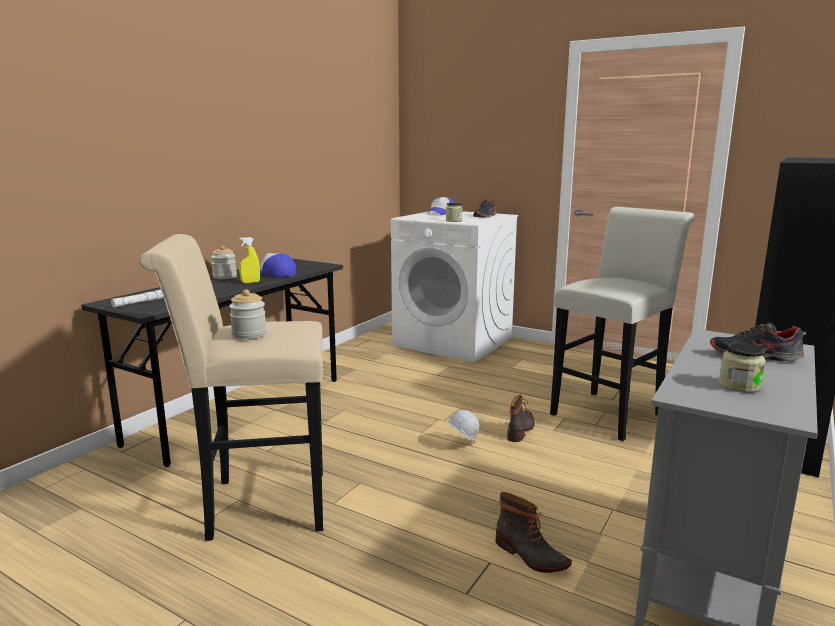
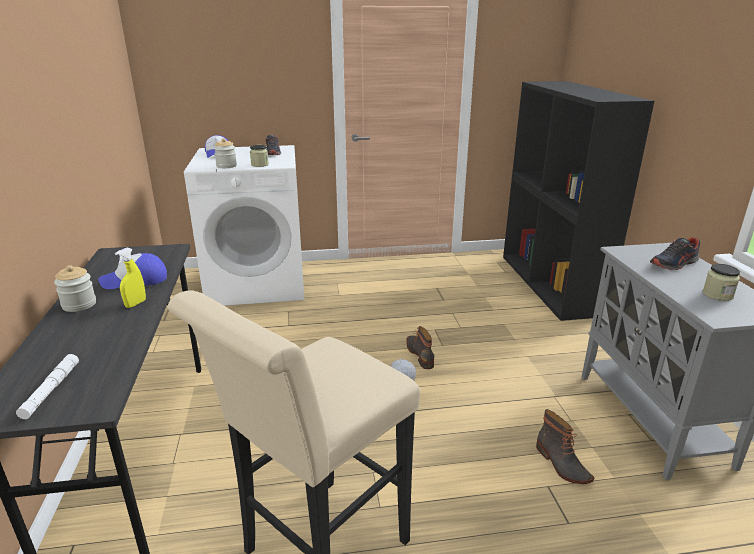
camera: 40 degrees left, 10 degrees up
(249, 334) = (322, 388): jar -> jar (226, 166)
(530, 556) = (561, 464): boot -> boot turned 60 degrees clockwise
(610, 412) = (456, 312): white stool -> none

